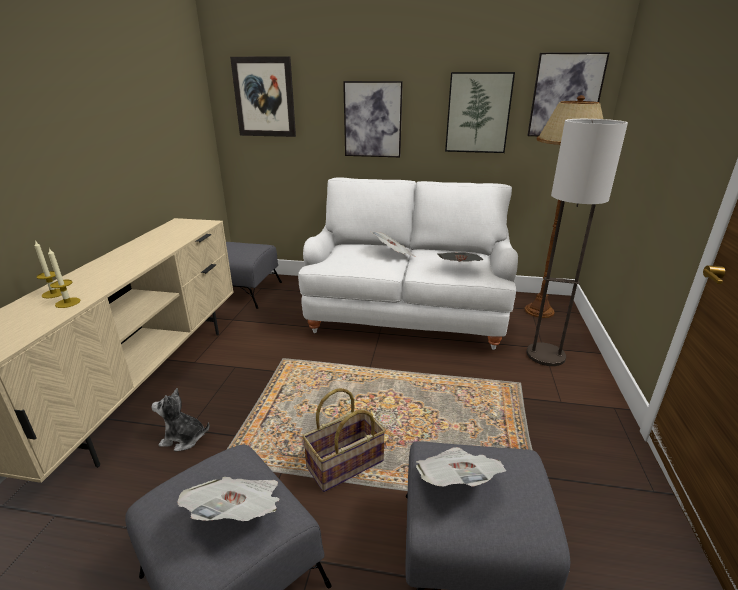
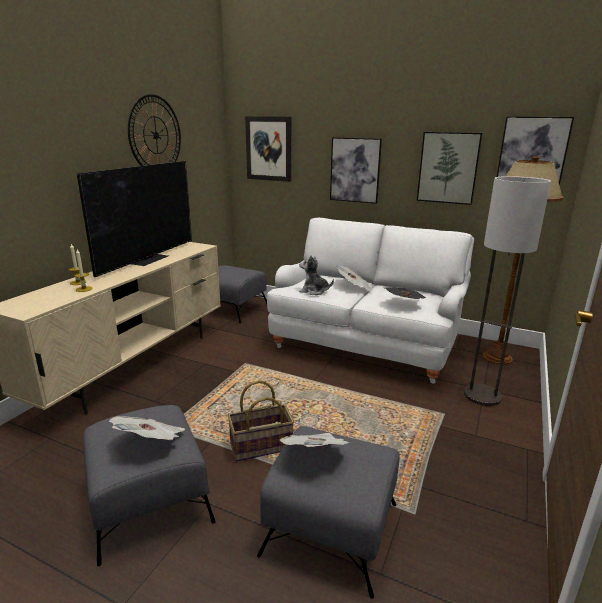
camera: 15 degrees right, 5 degrees down
(124, 81) = (155, 135): none -> wall clock
(142, 247) = (149, 259): none -> television
(183, 438) = (149, 407): plush toy -> plush toy (314, 291)

